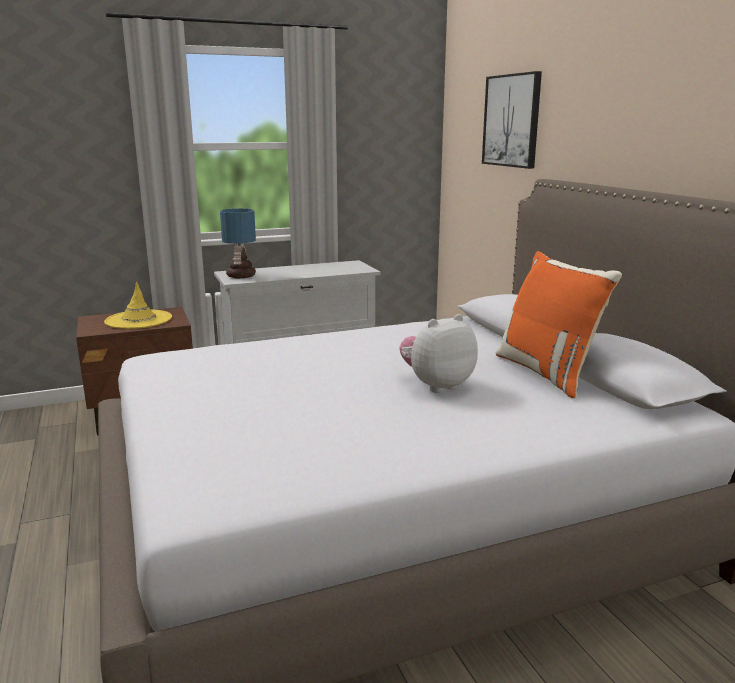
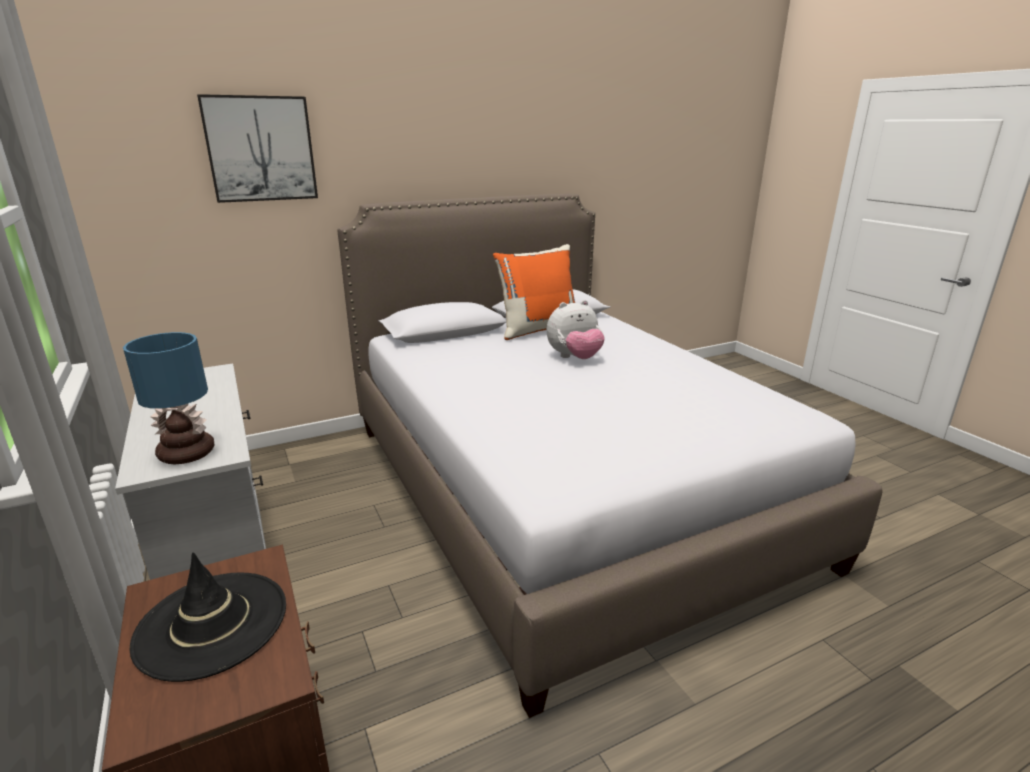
camera: 95 degrees left, 5 degrees up
(138, 320) = (212, 624): yellow hat -> black hat
(436, 385) = (574, 358): plush toy -> plush toy turned 75 degrees counterclockwise

